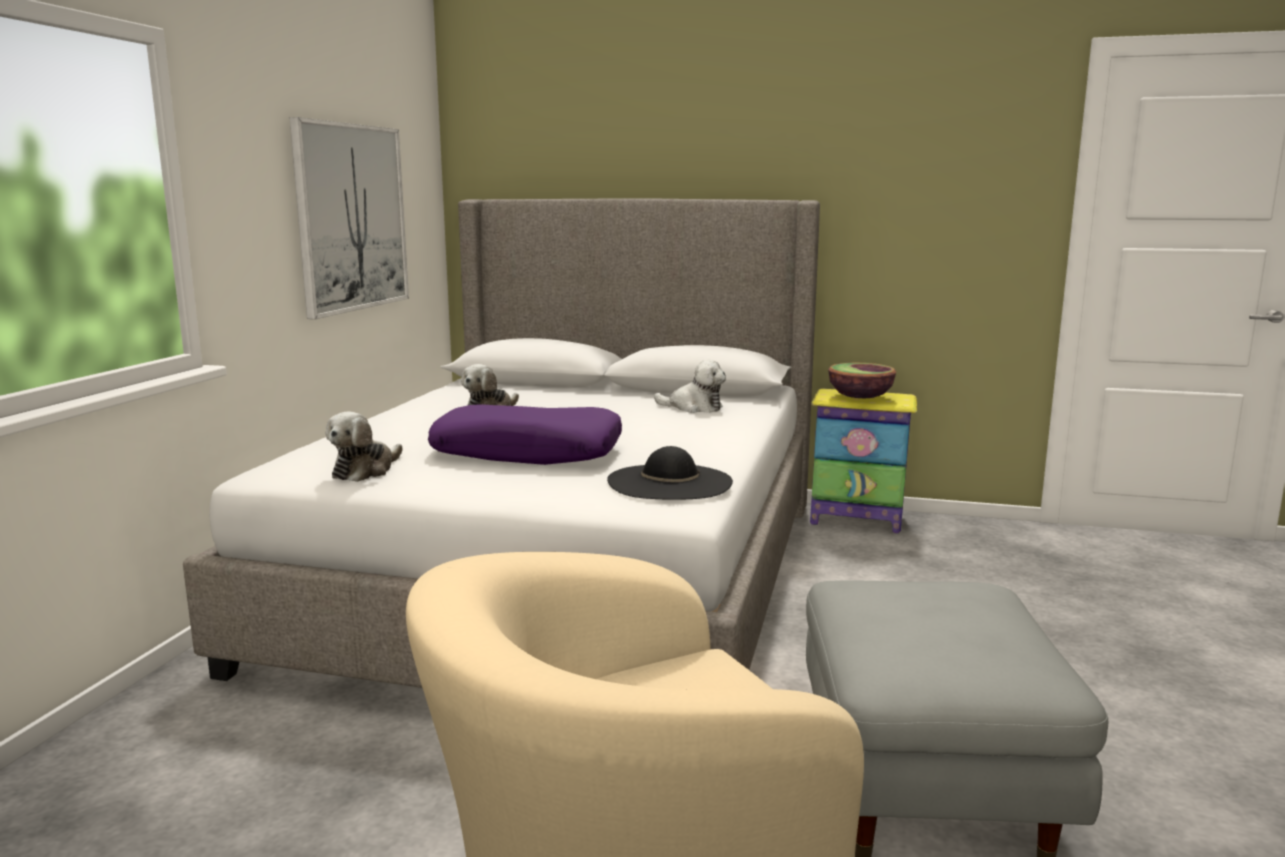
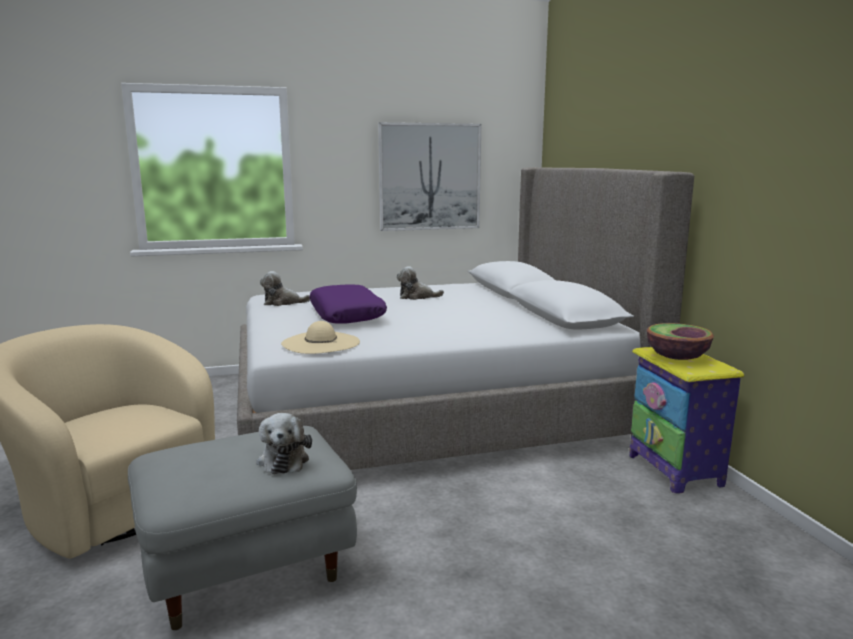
camera: 60 degrees right, 0 degrees up
(669, 482) = (320, 343): black hat -> beige hat
(694, 407) = (505, 323): plush toy -> plush toy (283, 459)

